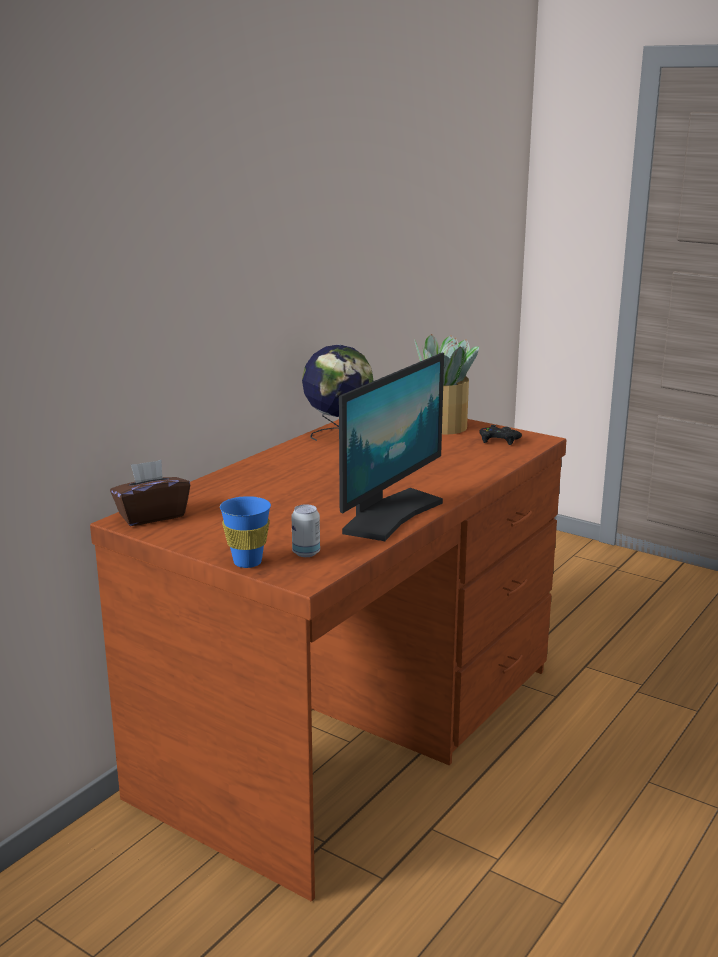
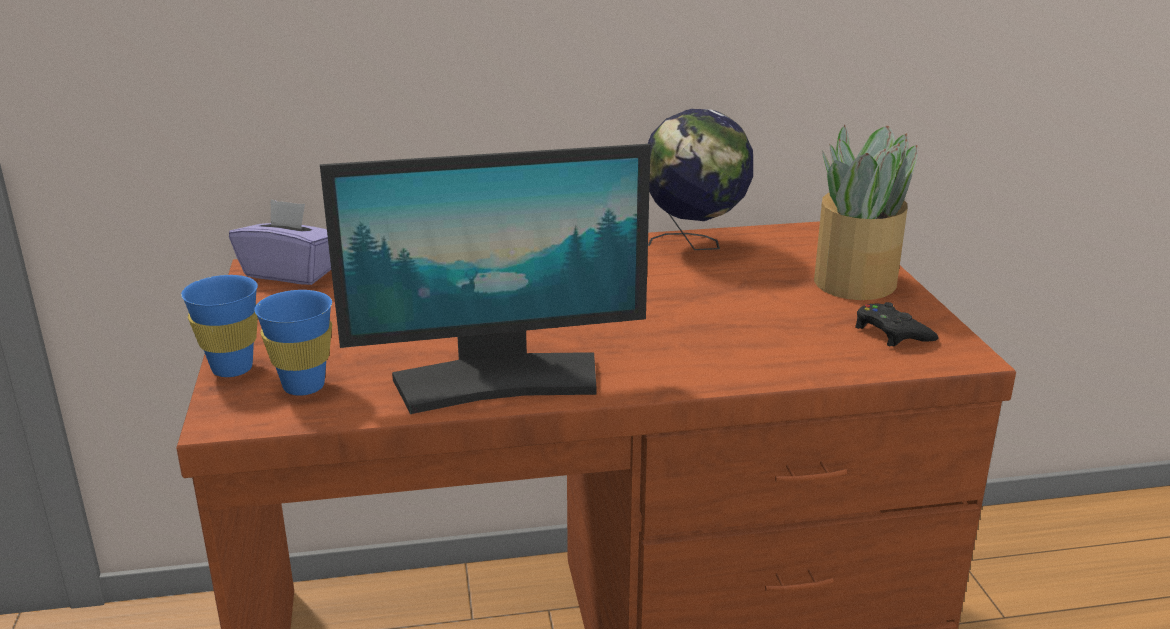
camera: 45 degrees right, 5 degrees up
(151, 516) = (290, 273): brown tissue box -> purple tissue box
(306, 553) = (304, 386): can -> blue cup

